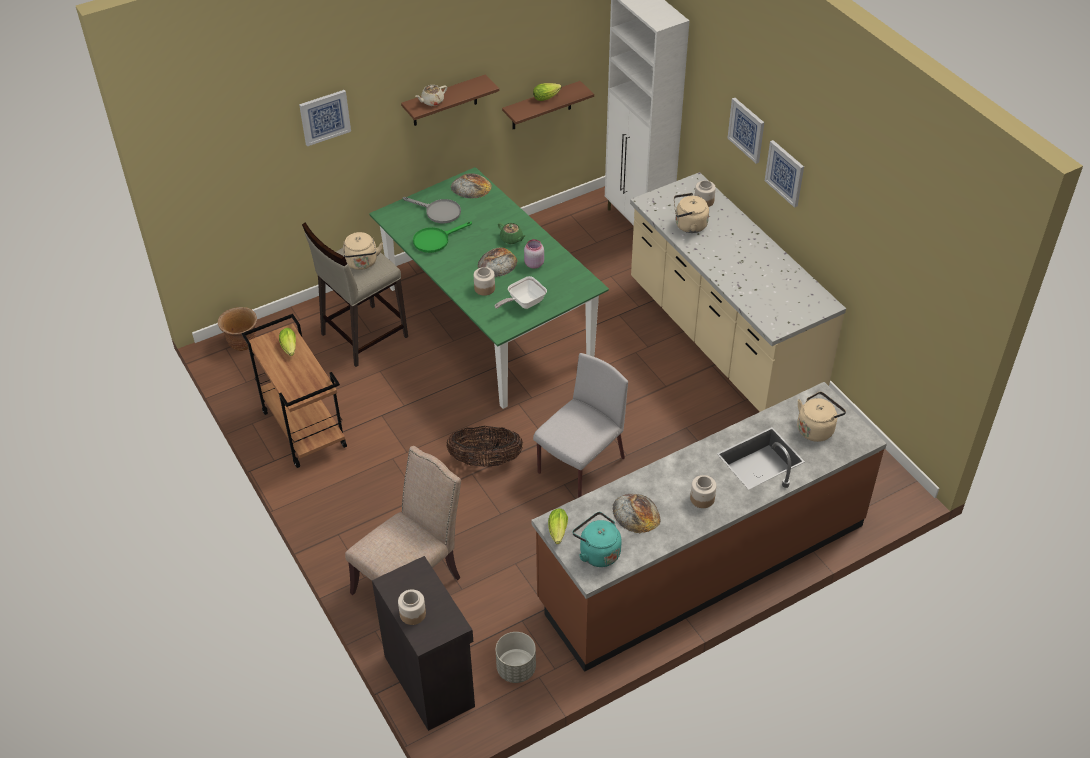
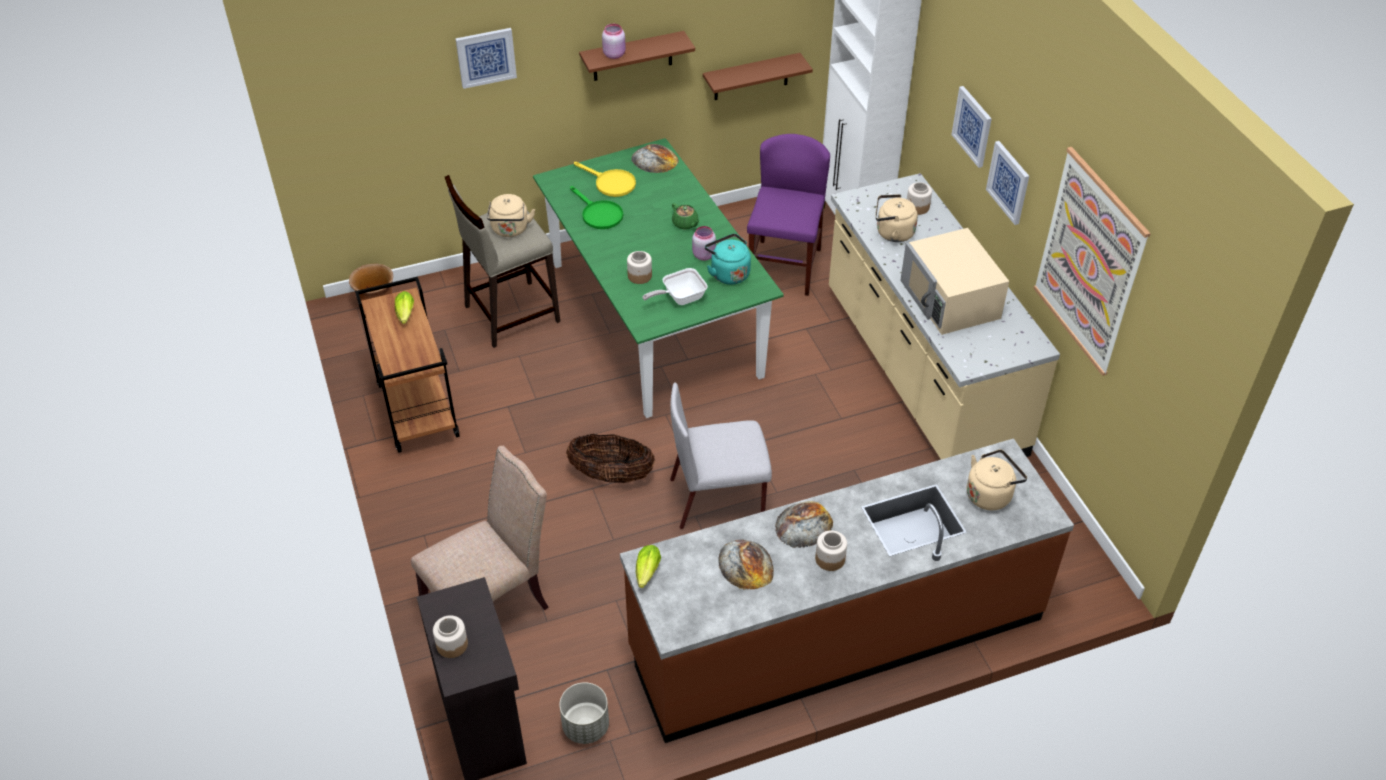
camera: 10 degrees right, 0 degrees up
(432, 101) = (614, 54): beige teapot -> pink jar
(435, 240) = (598, 214): green frying pan -> green frying pan turned 105 degrees counterclockwise
(438, 212) = (610, 183): grey frying pan -> yellow frying pan
(497, 263) = (661, 249): bread -> bread (804, 525)
(547, 97) = (758, 66): lettuce -> none
(580, 466) = (719, 498): grey chair -> grey chair turned 150 degrees counterclockwise
(588, 265) = (784, 267): none -> purple chair
(597, 552) = (687, 605): turquoise kettle -> turquoise kettle (728, 273)
(749, 275) = (950, 299): none -> beige microwave
(865, 231) = (1089, 262): none -> picture

